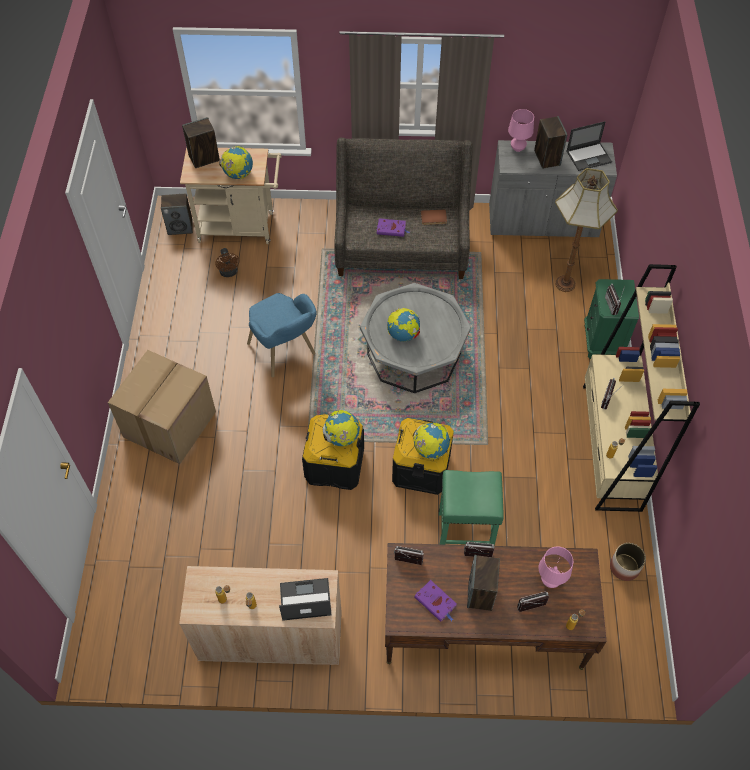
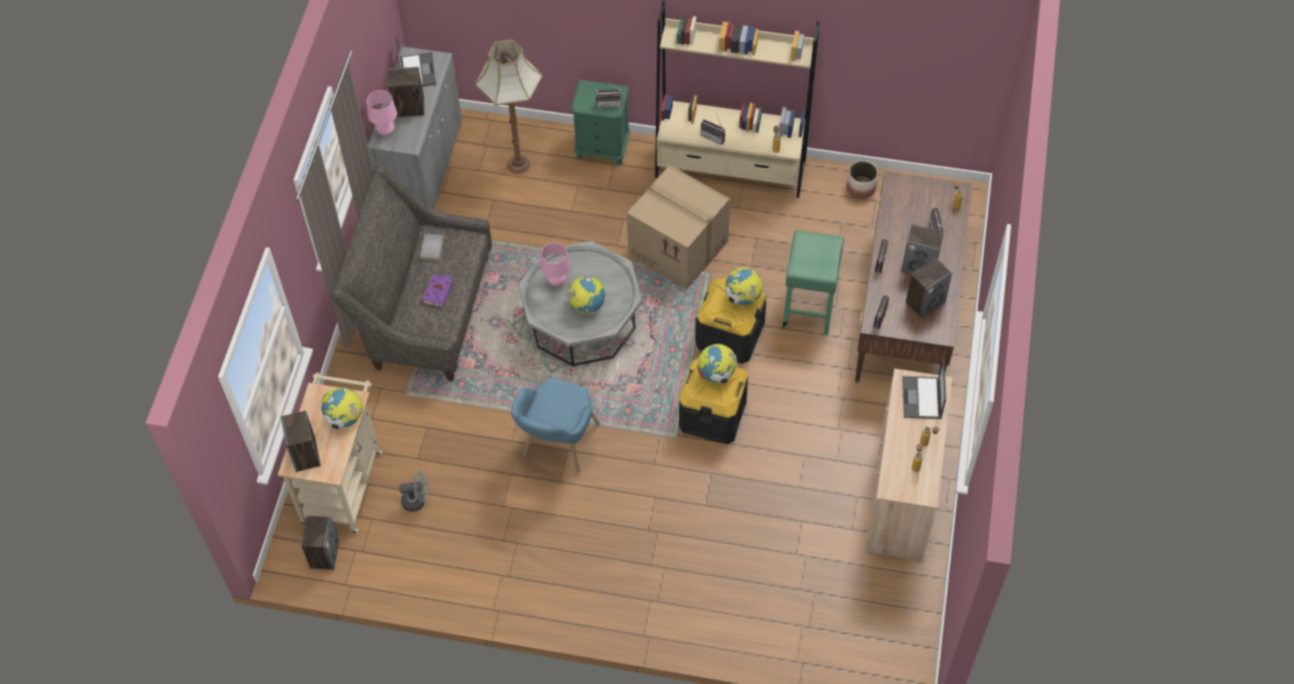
camera: 80 degrees left, 0 degrees up
(170, 425) = (633, 578): cardboard box -> cardboard box (680, 248)
(229, 273) = (417, 501): brown fan -> grey fan
(286, 355) = (557, 449): blue armchair -> blue armchair turned 135 degrees clockwise
(433, 218) = (433, 248): brown book -> grey book
(436, 602) = (925, 302): purple book -> speaker
(550, 580) = (912, 212): pink table lamp -> pink table lamp (556, 281)

